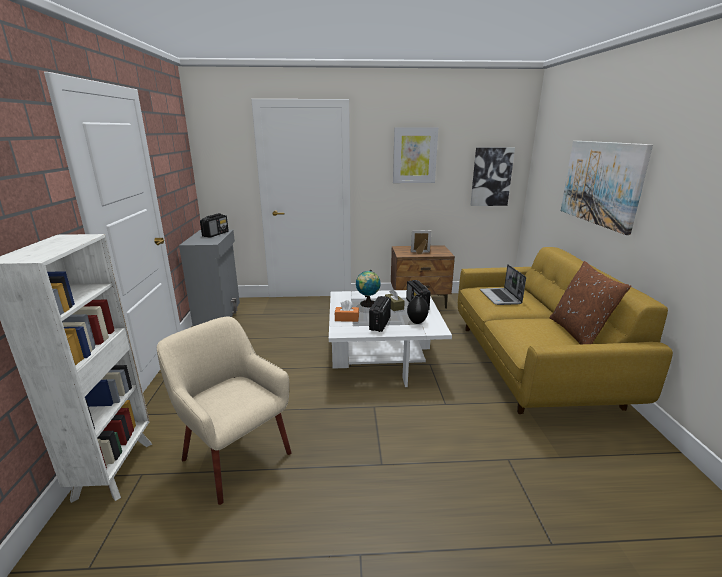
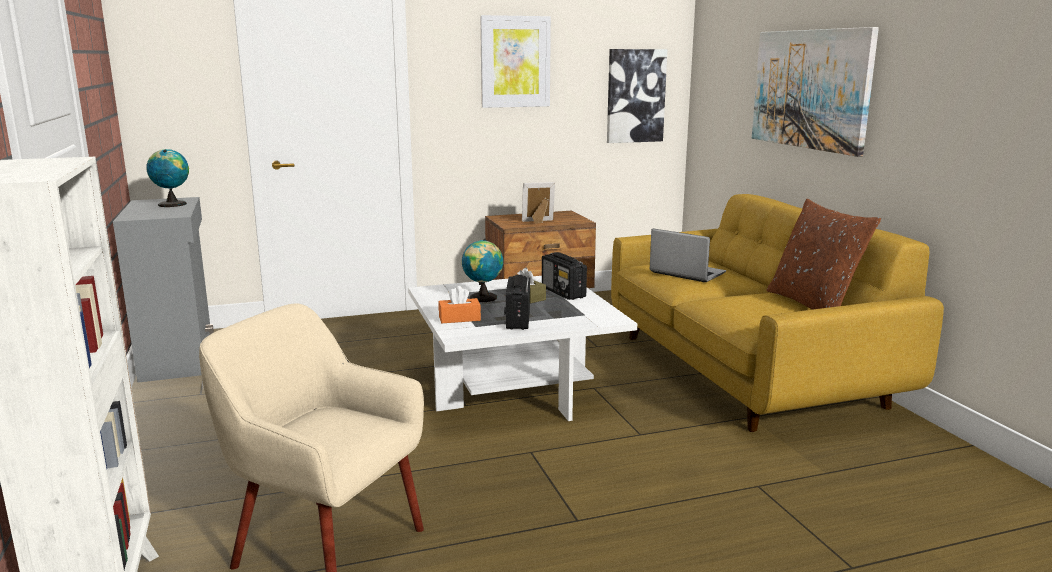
camera: 15 degrees left, 5 degrees down
(216, 234) = (172, 204): radio -> globe
(417, 322) = (575, 313): black vase -> none
(500, 297) = (686, 273): laptop -> laptop turned 150 degrees clockwise

